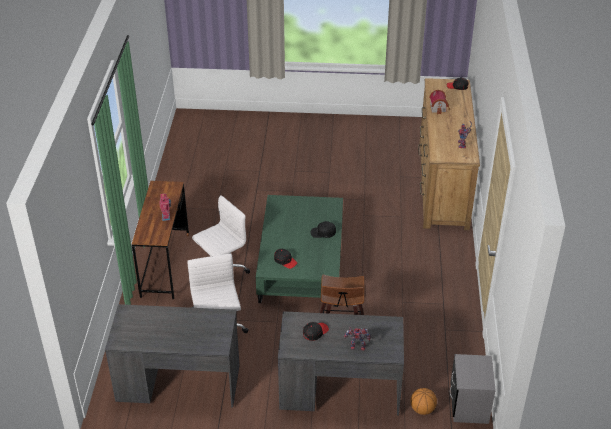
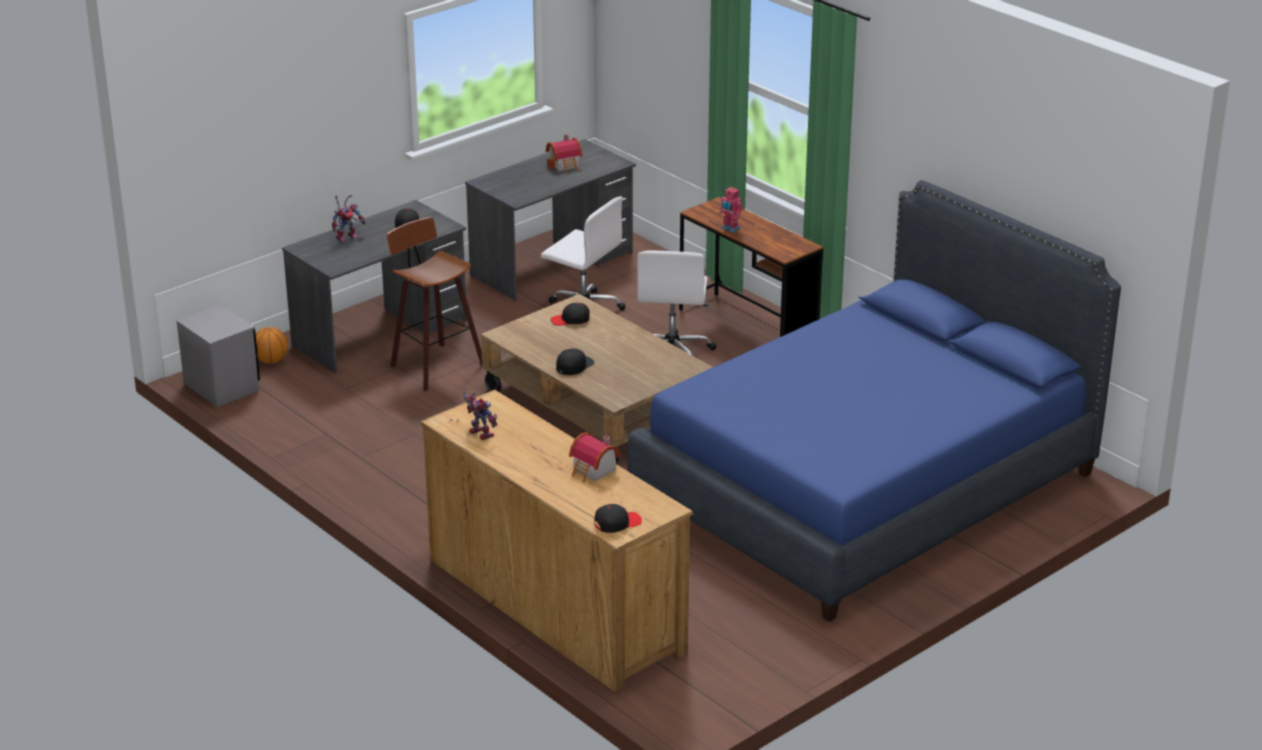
camera: 135 degrees right, 10 degrees down
(154, 330) = (565, 165): none -> toy house
(261, 161) = (866, 486): none -> blue bed
(302, 264) = (595, 406): green coffee table -> brown coffee table

